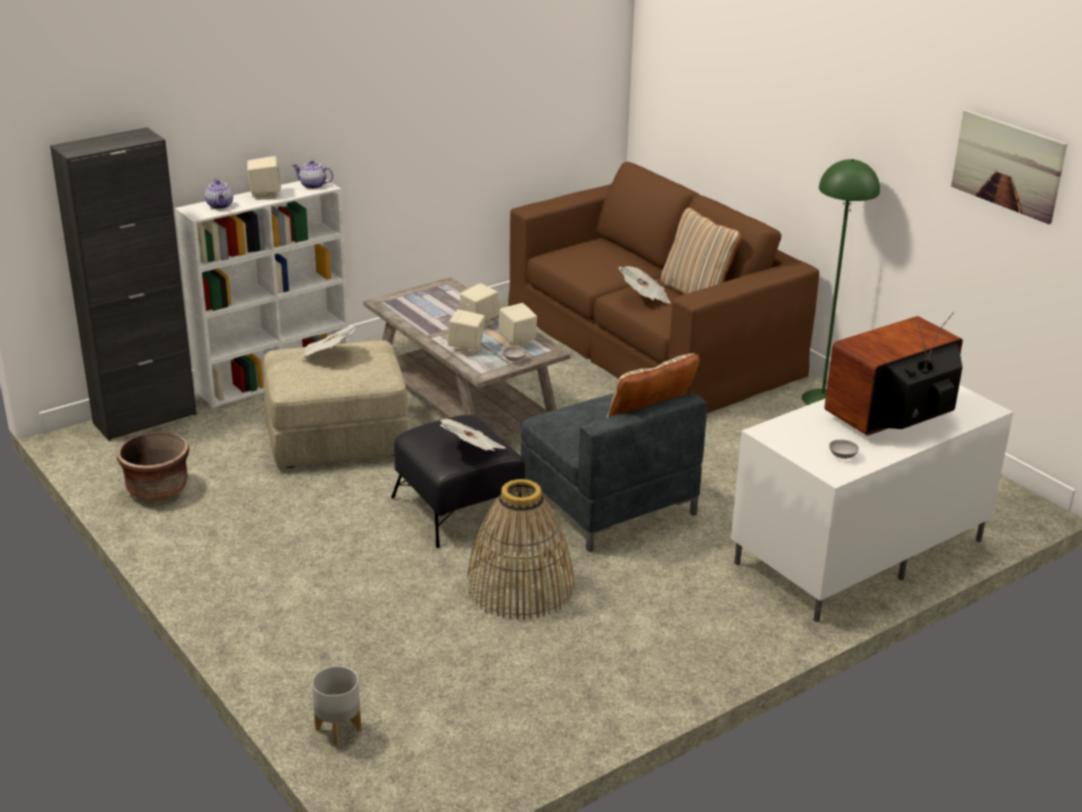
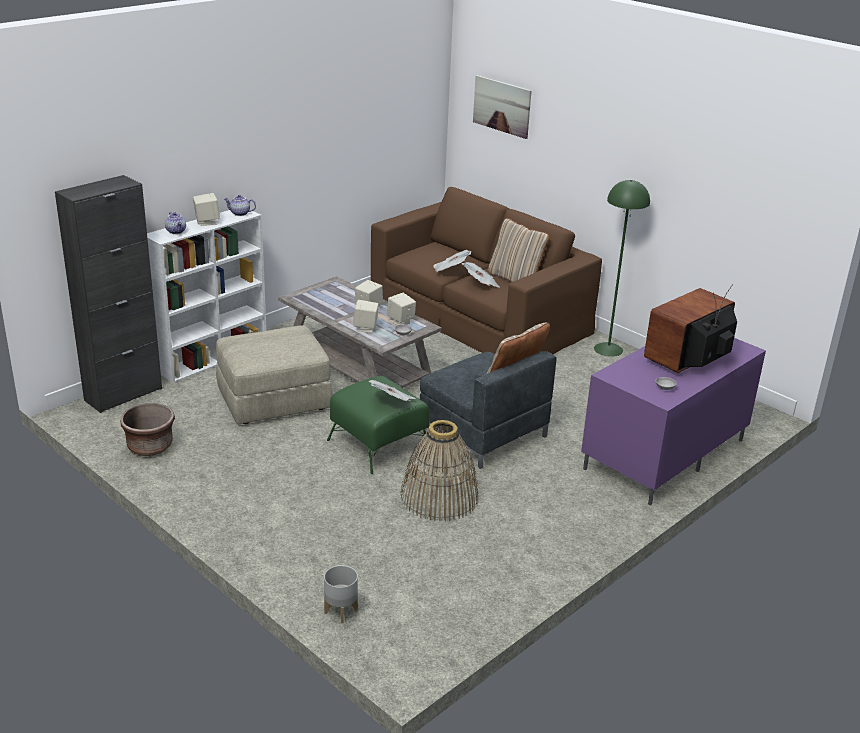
camera: 10 degrees left, 0 degrees up
(328, 355) = (266, 338): newspaper -> newspaper (450, 270)
(459, 507) = (378, 443): black ottoman -> green ottoman
(859, 553) = (665, 455): white tv stand -> purple tv stand
(1008, 165) = (745, 180): picture -> picture (502, 106)

